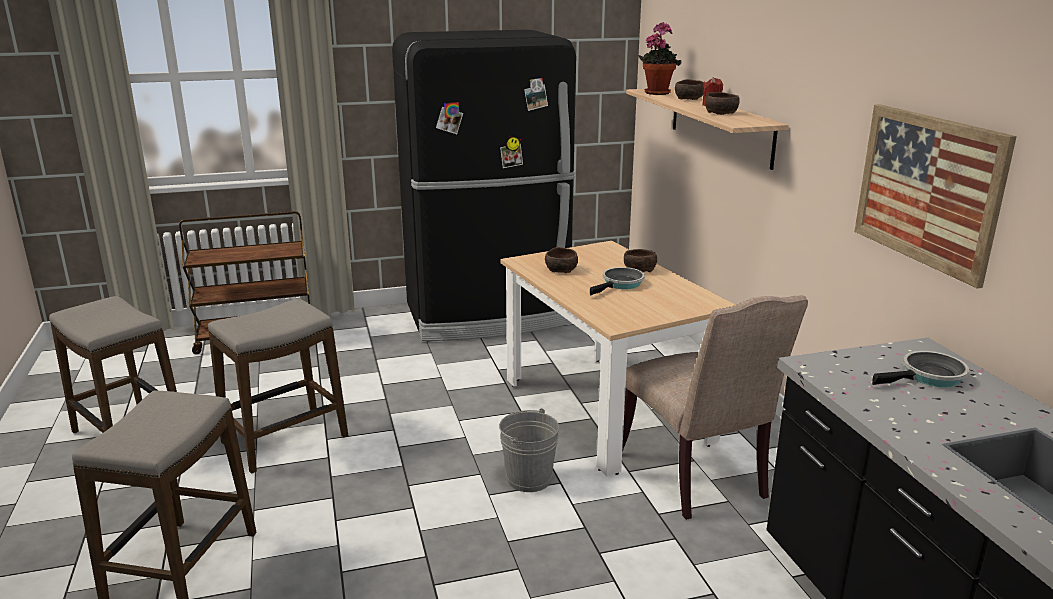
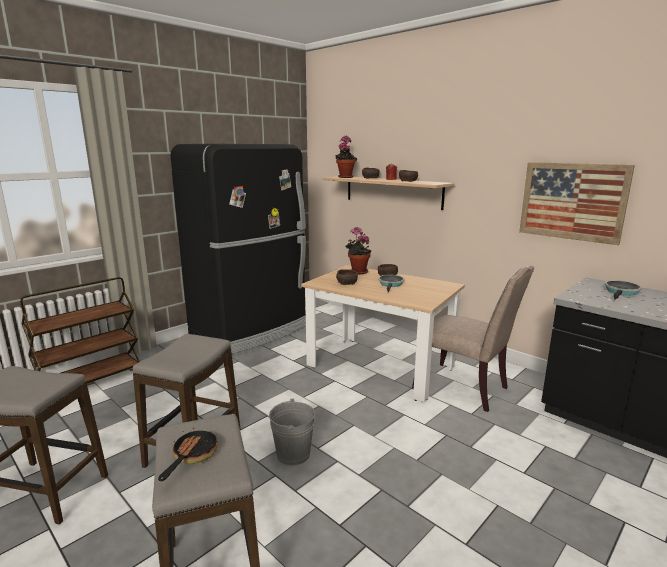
camera: 30 degrees left, 5 degrees down
(143, 424) = (191, 456): none -> frying pan
(529, 479) = (385, 418): grey bucket -> grey bucket (293, 454)
(605, 255) = (357, 272): none -> potted plant

